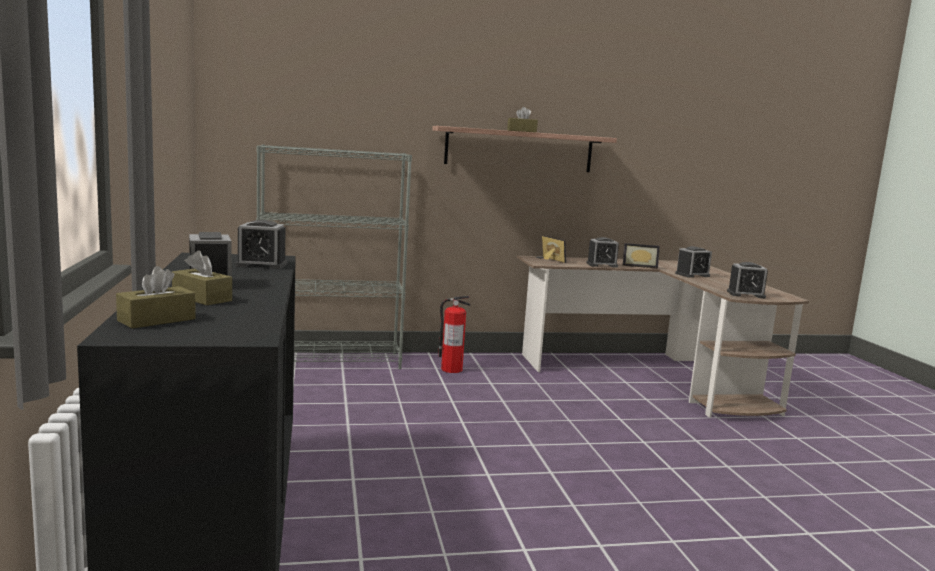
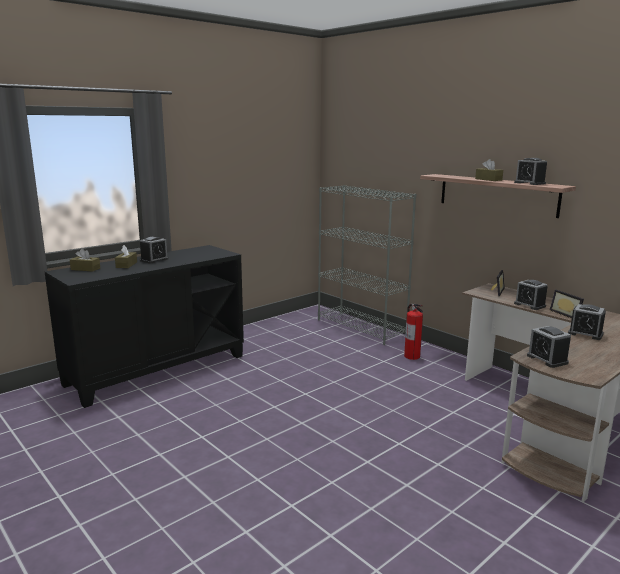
camera: 60 degrees right, 5 degrees up
(261, 265) = (206, 256): alarm clock -> alarm clock (529, 183)

